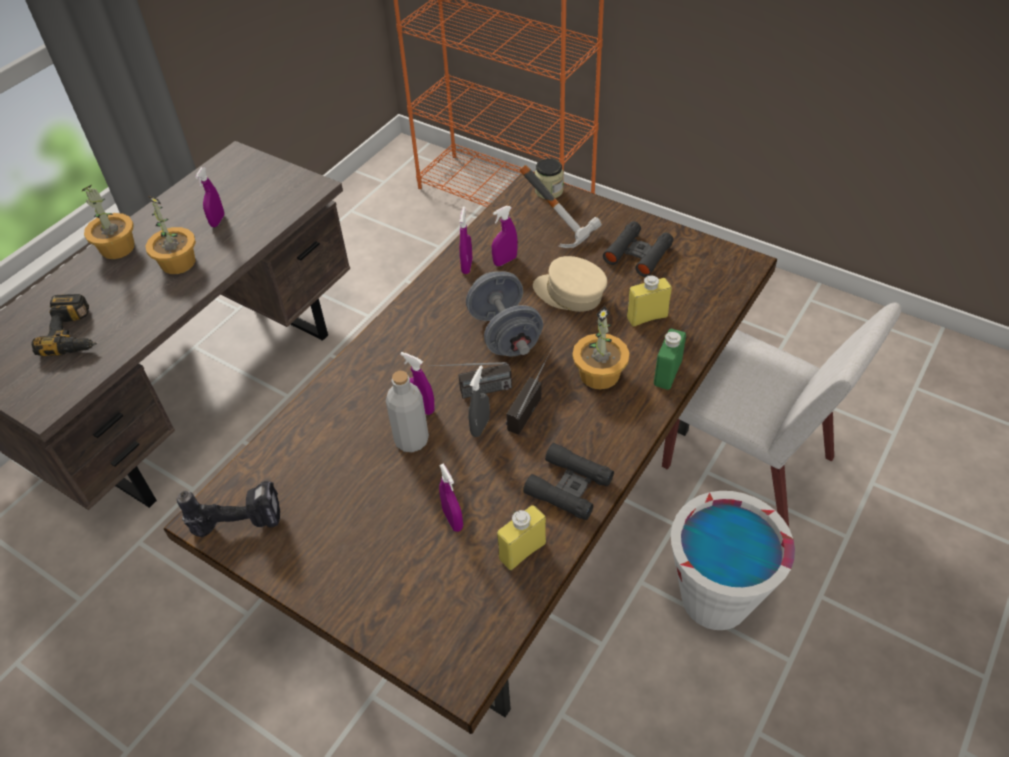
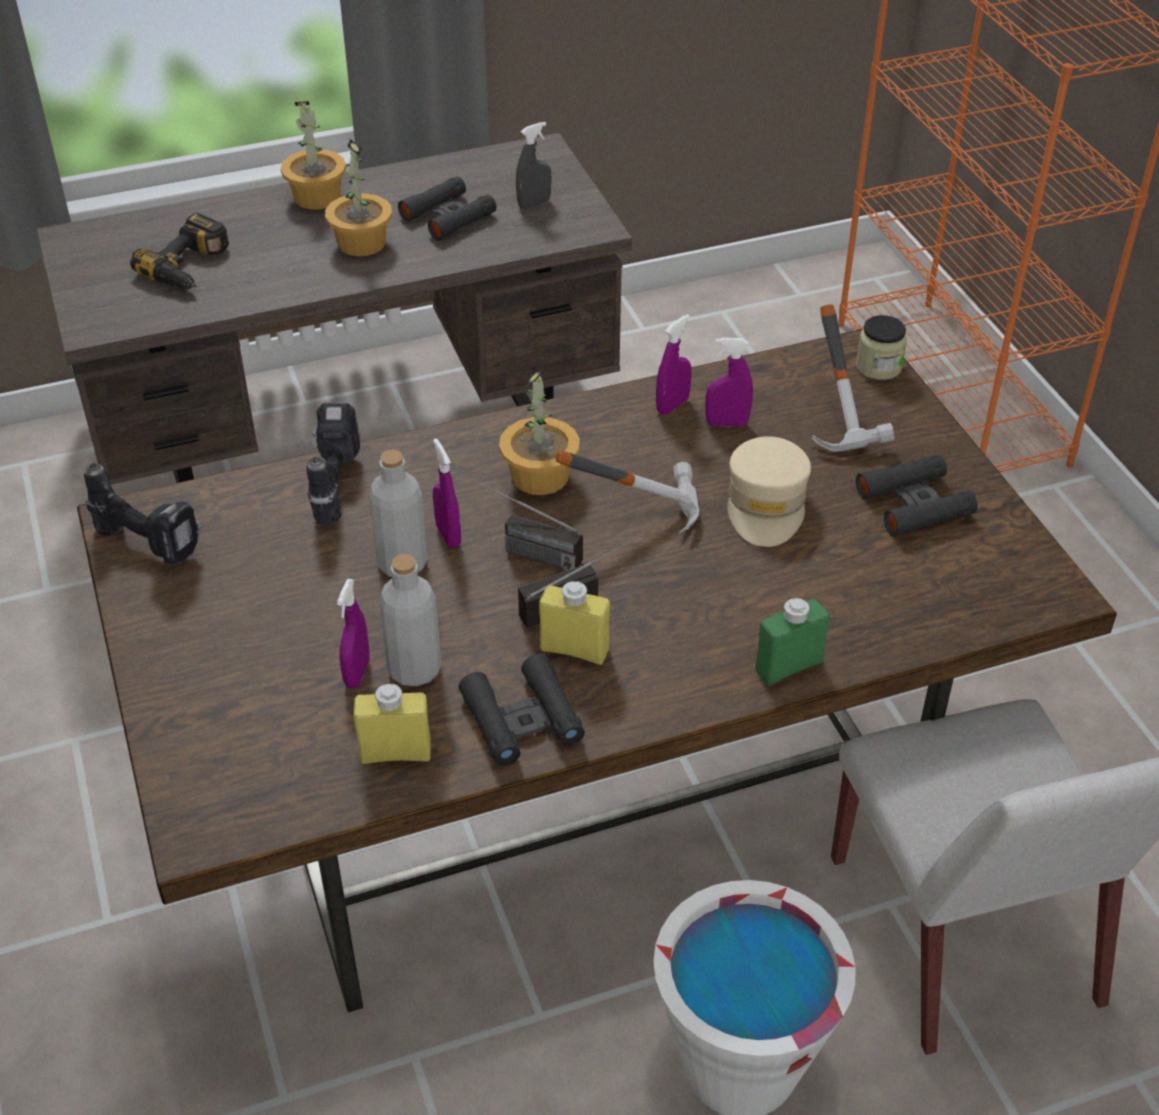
camera: 35 degrees right, 5 degrees down
(217, 221) = (448, 216): purple spray bottle -> black binoculars
(319, 419) = (330, 485): none -> power drill
(480, 426) = (493, 593): grey spray bottle -> grey spray bottle (534, 204)
(482, 497) = (414, 669): none -> grey bottle
(505, 334) = (633, 508): grey dumbbell -> hammer
(569, 294) = (766, 504): beige cap -> beige cap turned 150 degrees counterclockwise
(600, 374) = (700, 618): potted plant -> potted plant (541, 476)
(647, 317) = (838, 586): yellow bottle -> yellow bottle (574, 649)

